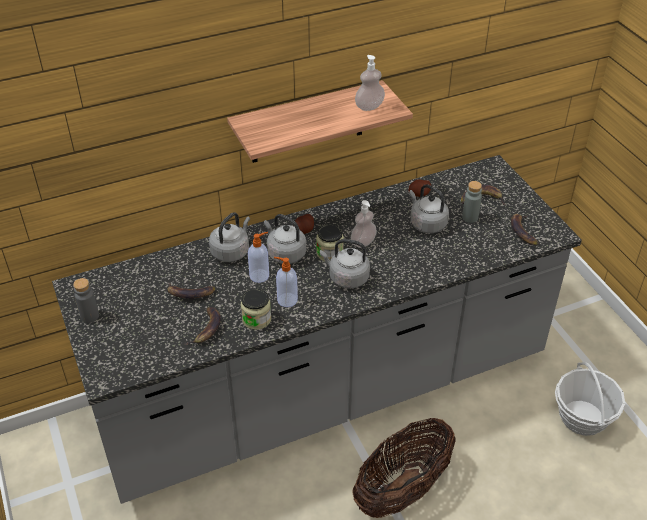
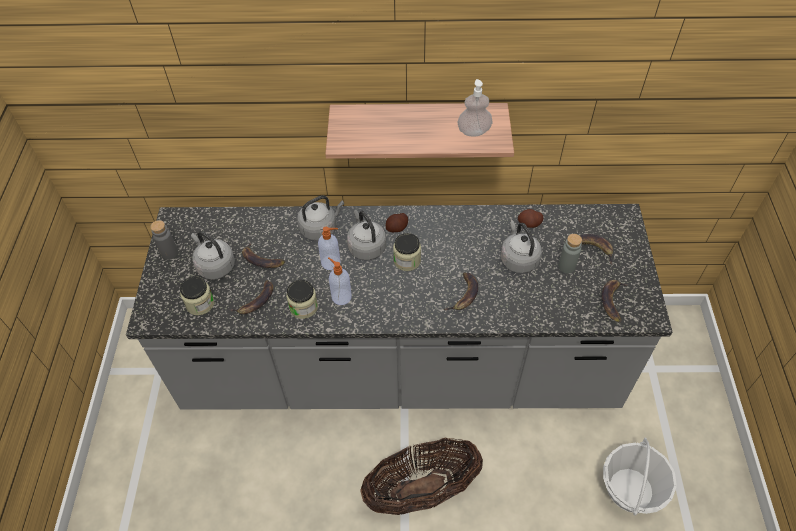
camera: 25 degrees right, 10 degrees up
(150, 349) = (200, 304): none -> jar
(346, 278) = (408, 292): grey kettle -> grey kettle (215, 266)
(363, 242) = (445, 259): soap dispenser -> none
(397, 264) = (464, 295): none -> banana

